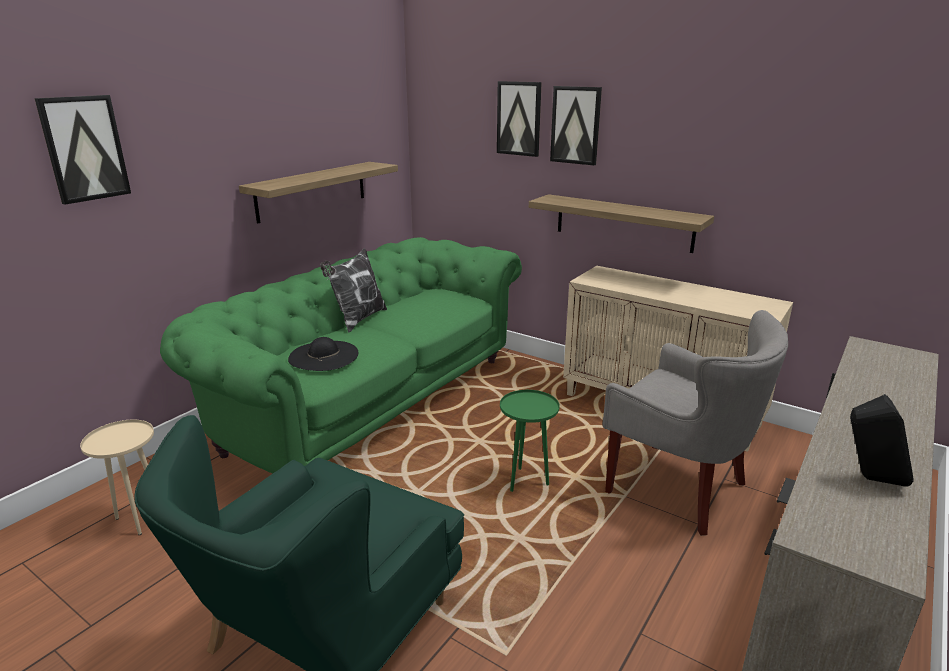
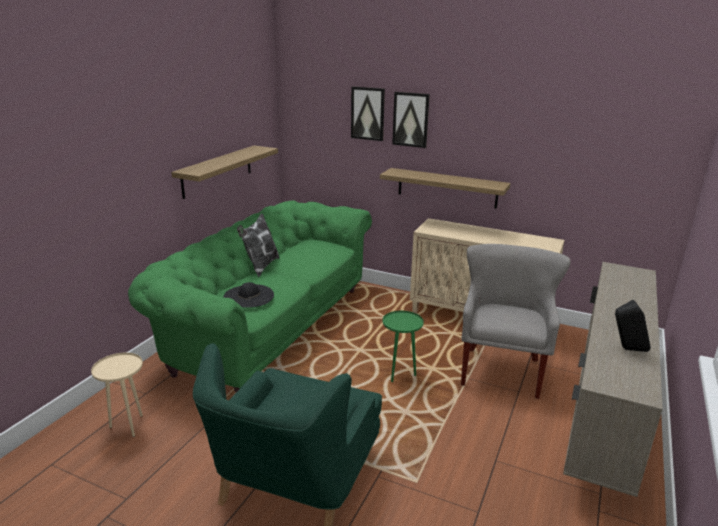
camera: 10 degrees left, 0 degrees up
(84, 148) = (77, 155): picture -> none
(679, 490) = (502, 371): grey armchair -> grey armchair turned 105 degrees counterclockwise

